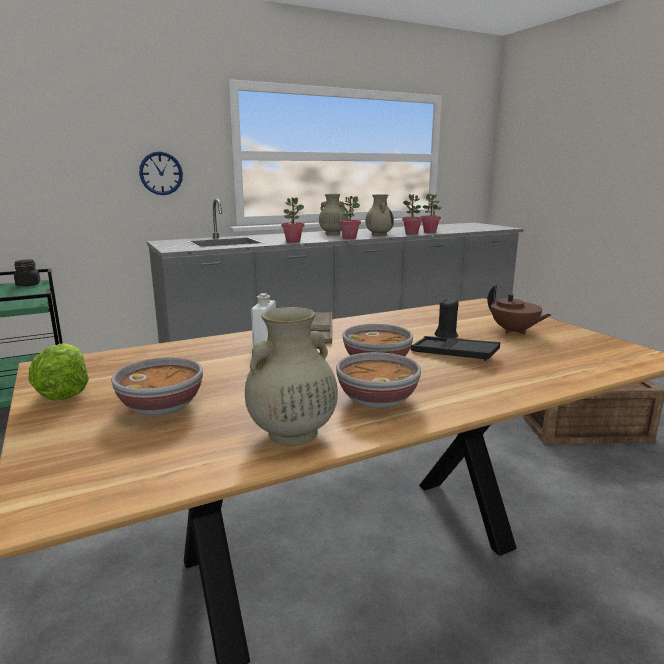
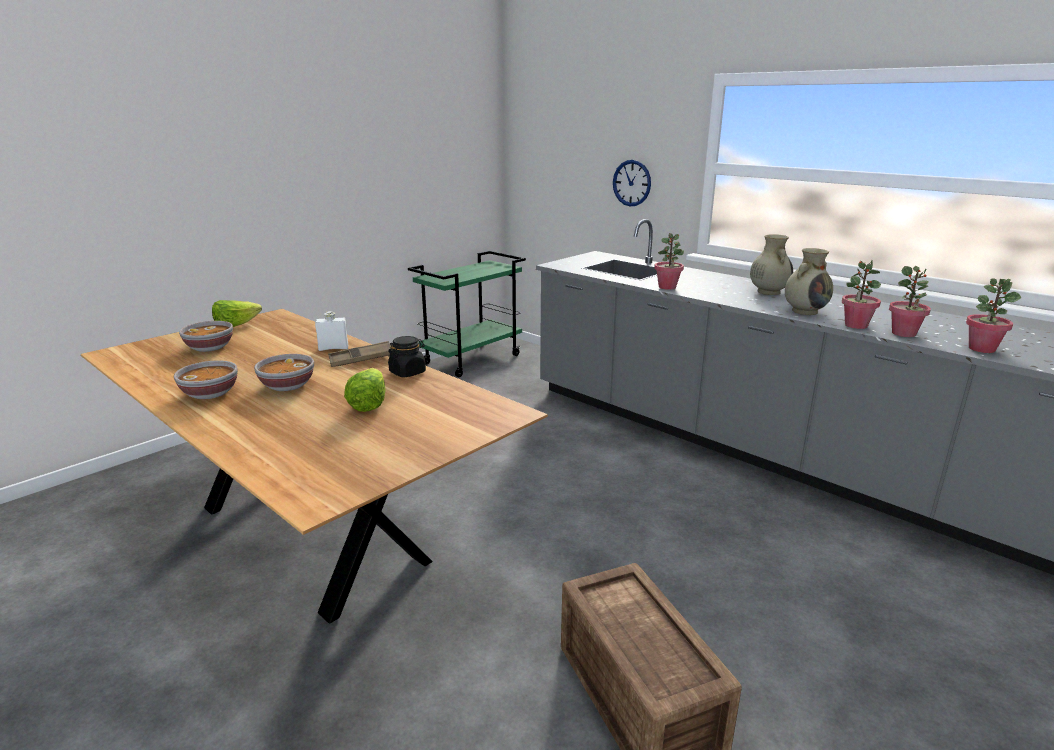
camera: 70 degrees right, 5 degrees up
(28, 284) = (499, 267): black jar -> black jar (407, 372)
(291, 434) = (163, 380): beige vase -> none
(349, 238) = (740, 303): potted plant -> potted plant (981, 349)
(446, 335) = (369, 403): black candle -> lettuce
(454, 354) = (312, 410): black tray -> none
(514, 331) = (394, 433): brown teapot -> none

